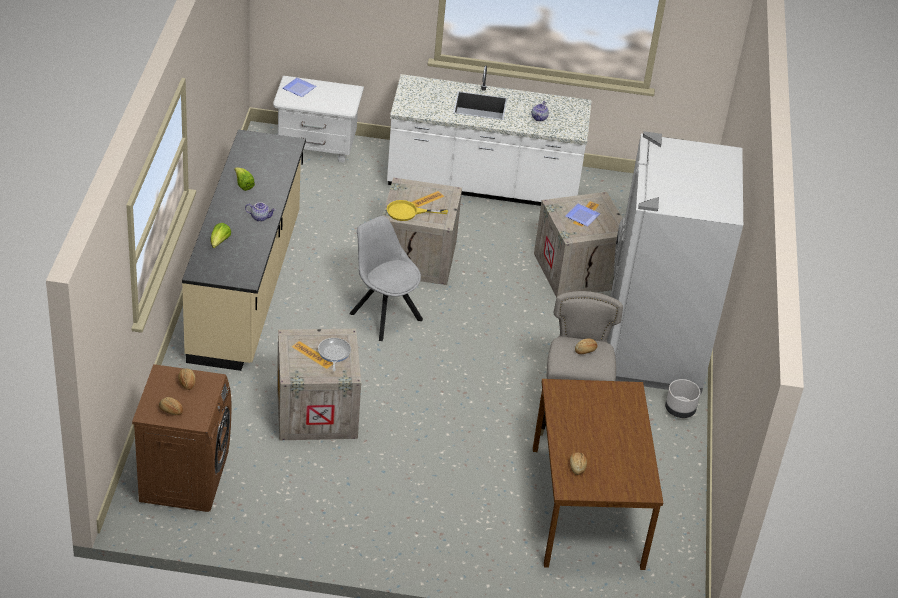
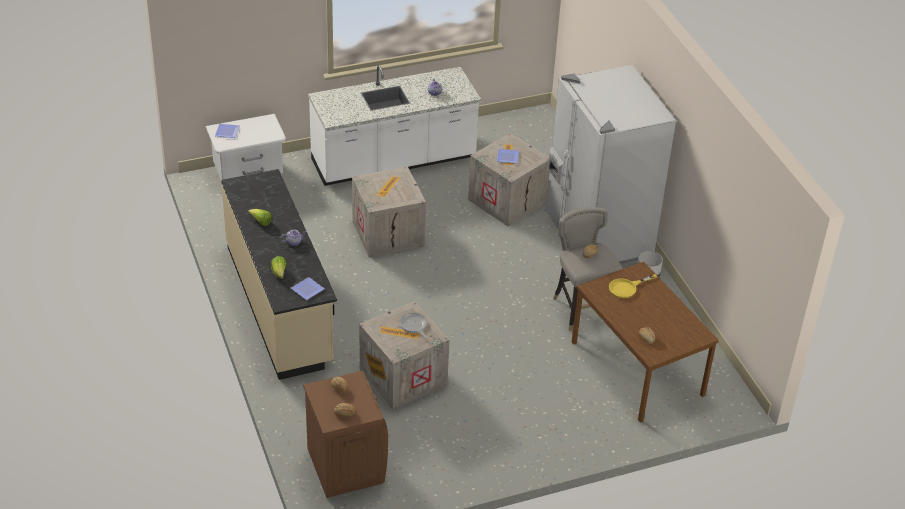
camera: 25 degrees left, 0 degrees up
(233, 271) = (307, 290): none -> plate
(384, 315) = (397, 286): grey chair -> none
(408, 212) = (383, 199): yellow frying pan -> yellow frying pan (627, 288)

